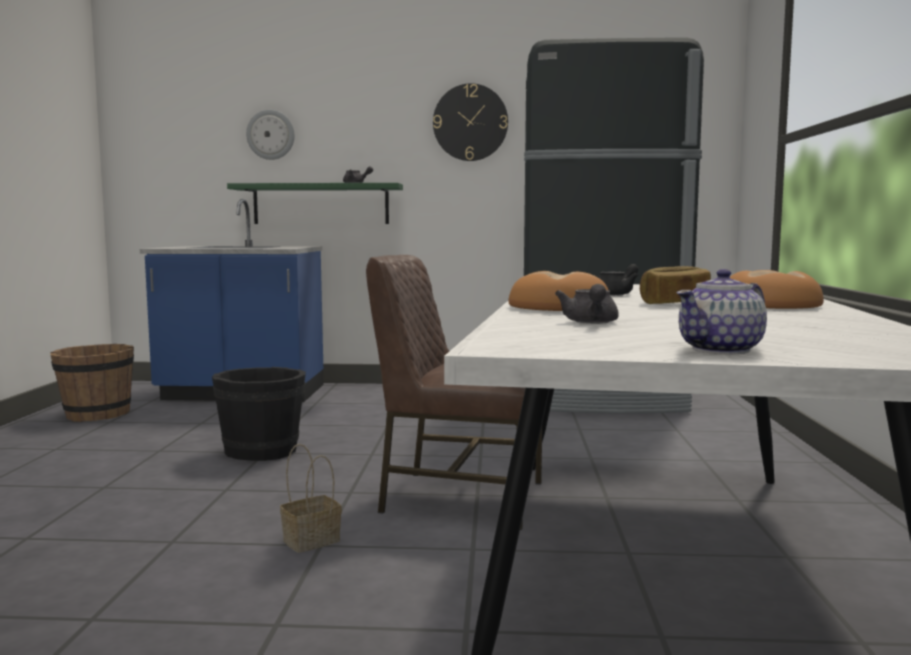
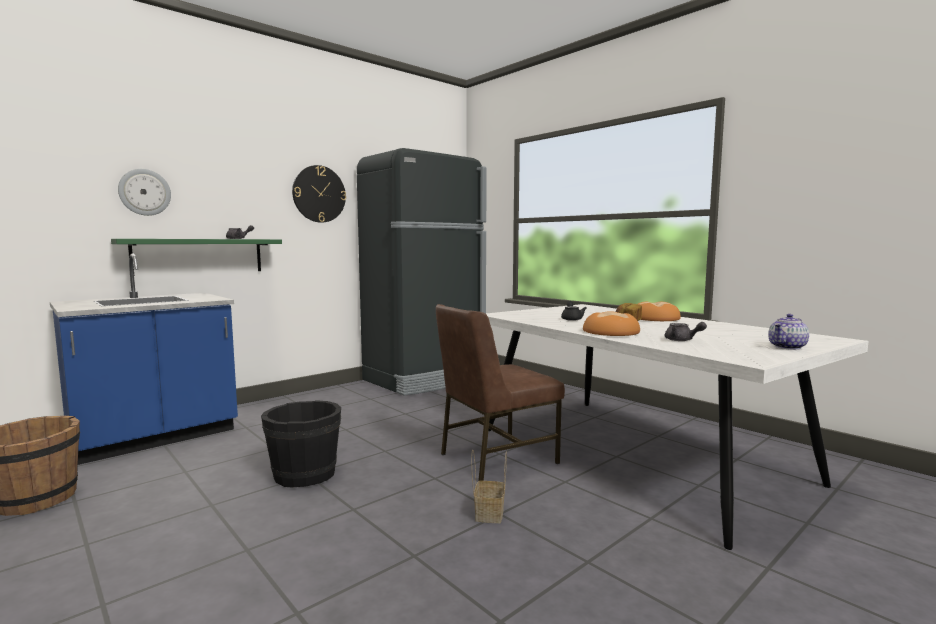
camera: 45 degrees left, 0 degrees up
(722, 350) = (788, 347): teapot -> teapot turned 45 degrees clockwise

